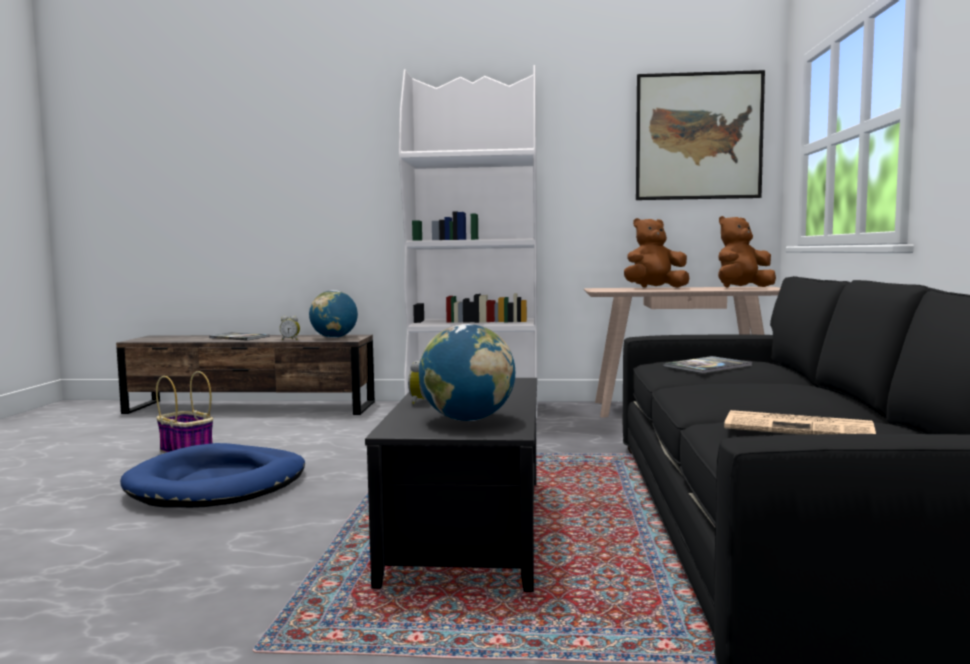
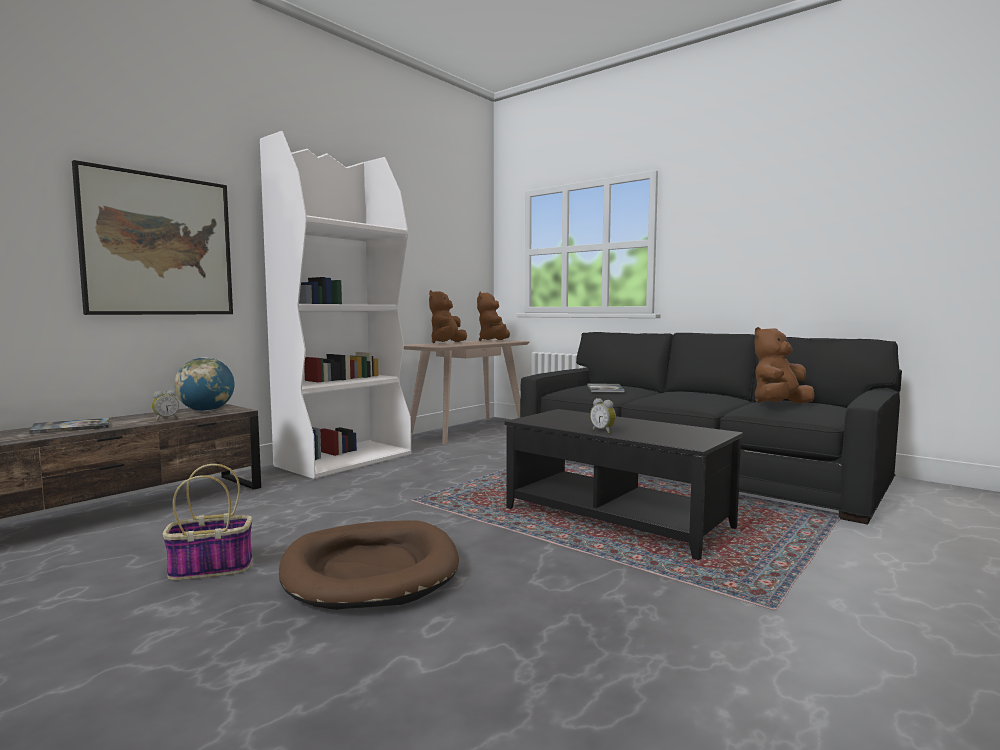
camera: 55 degrees left, 0 degrees up
(218, 484) = (371, 570): blue dog bed -> brown dog bed
(467, 419) = (676, 432): globe -> none
(698, 136) = (455, 233): picture -> picture (159, 245)
(800, 428) = (779, 405): newspaper -> brown plush toy

